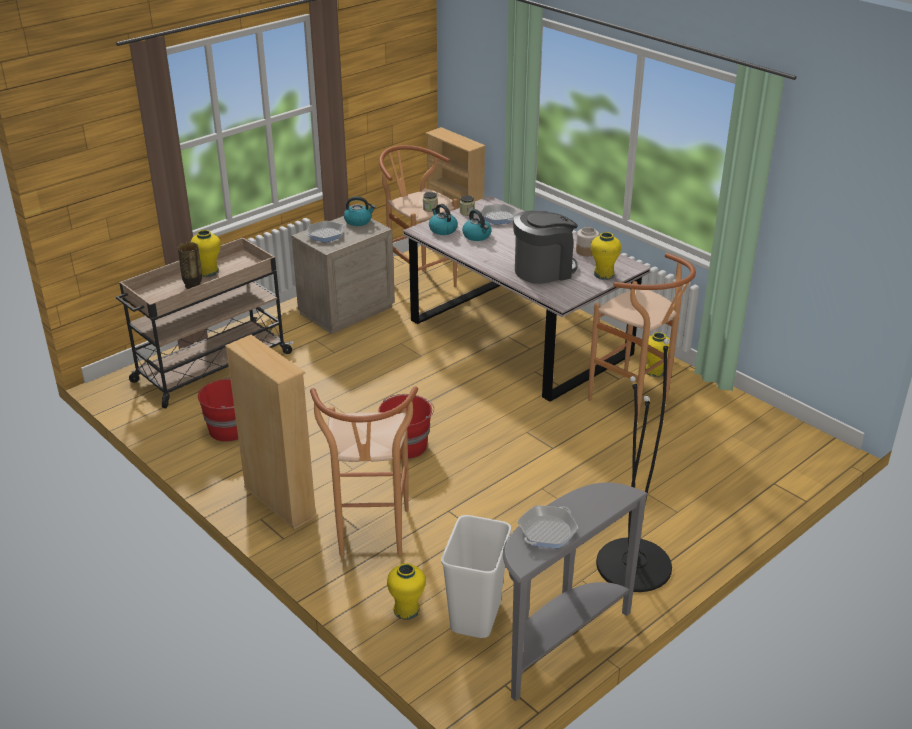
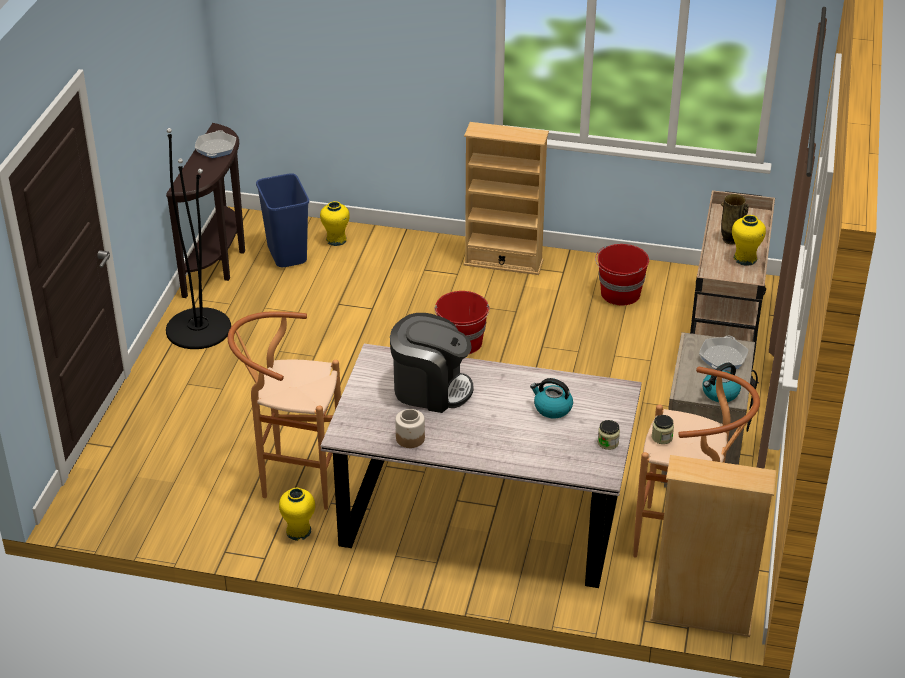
camera: 145 degrees right, 5 degrees up
(371, 538) = (408, 268): brown stool -> none
(442, 229) = (600, 401): kettle -> none
(474, 615) = (288, 254): white trash can -> blue trash can
(498, 217) = (563, 451): frying pan -> none
(543, 270) = (430, 389): coffee machine -> coffee machine turned 105 degrees counterclockwise
(558, 642) = (219, 262): grey console table -> brown console table
(603, 274) = (362, 410): yellow vase -> none

